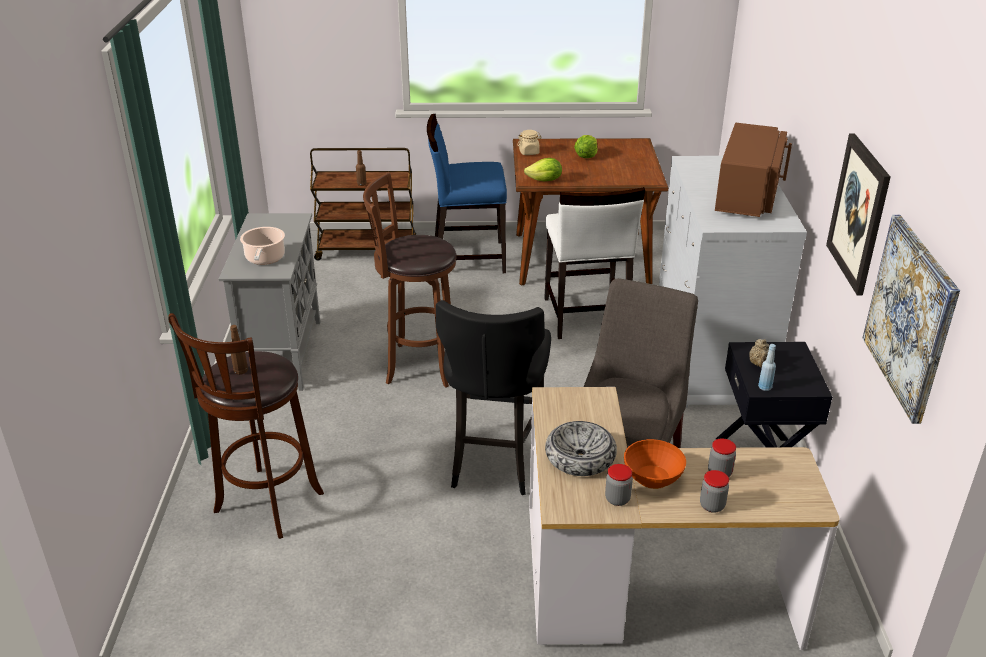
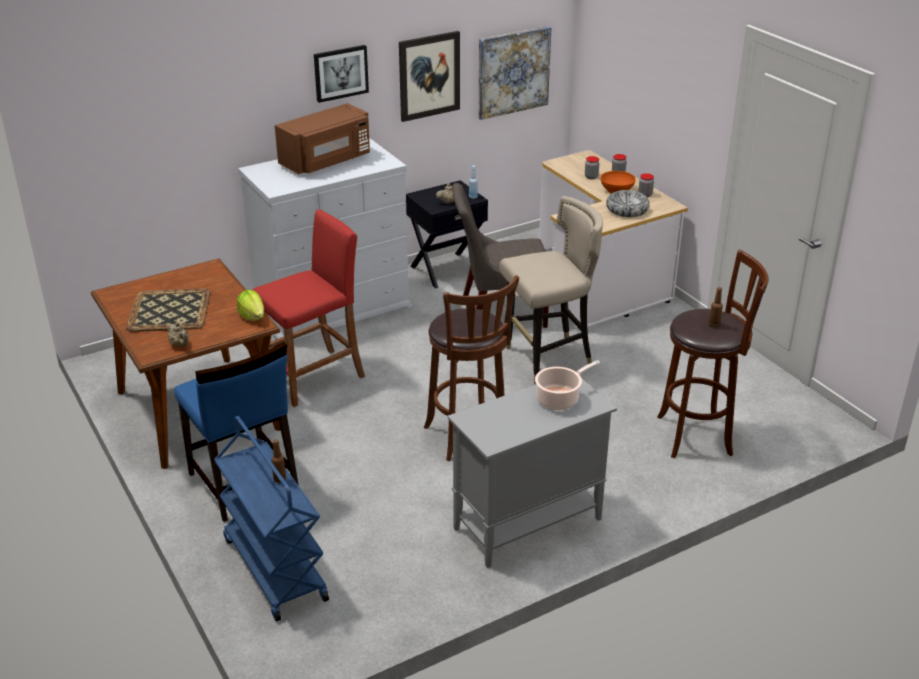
camera: 120 degrees left, 0 degrees up
(367, 250) = (274, 568): brown cart -> blue cart
(494, 461) = (548, 360): black stool -> beige stool
(529, 152) = (180, 345): beige jar -> beige teapot
(585, 316) = (314, 377): white chair -> red stool
(586, 156) = (170, 311): lettuce -> tray
(748, 195) = (327, 161): brown microwave -> brown microwave turned 150 degrees clockwise
(821, 126) = (340, 73): none -> picture

